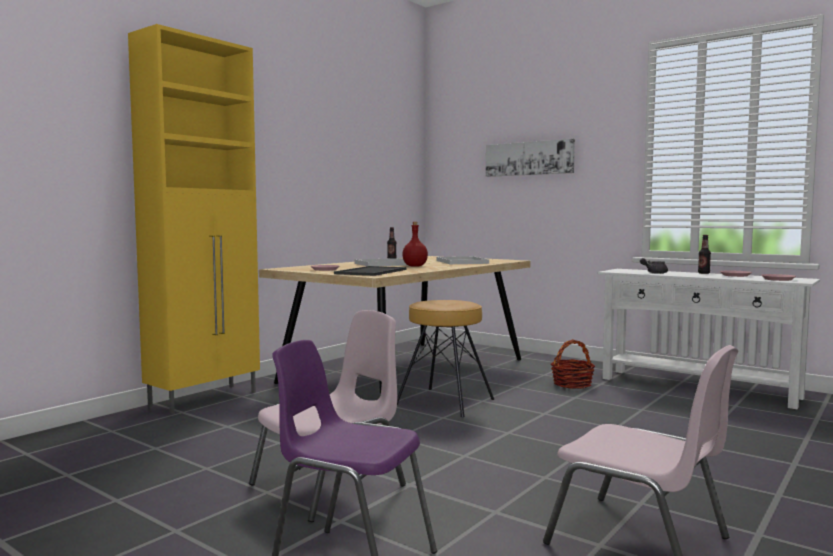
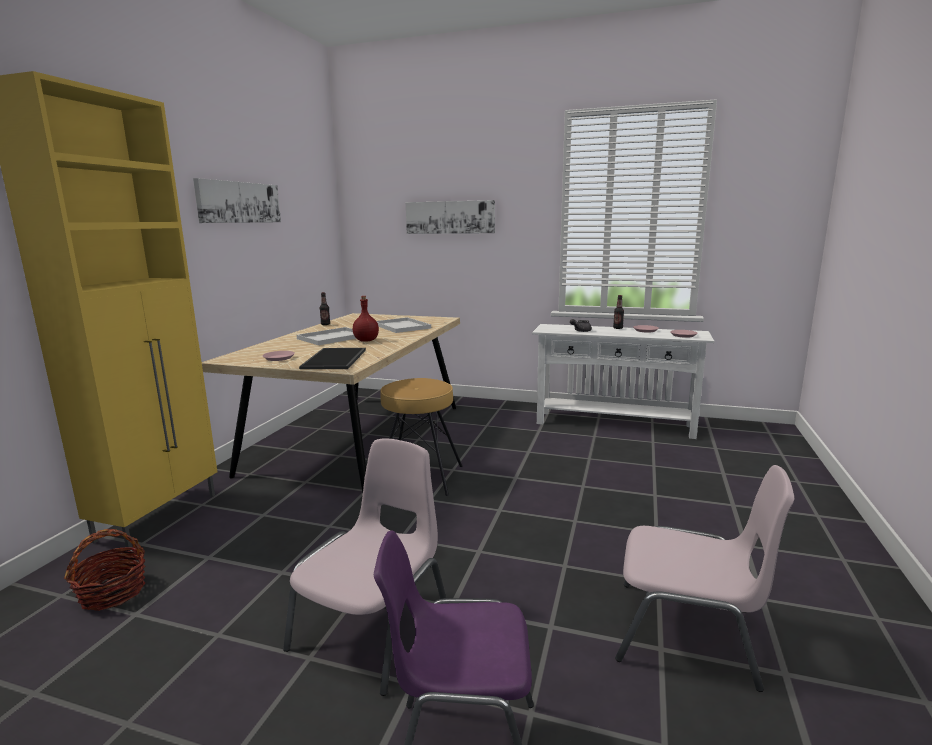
camera: 20 degrees left, 10 degrees up
(319, 139) = (239, 202): none -> picture
(572, 384) = (516, 434): basket -> basket (113, 592)

